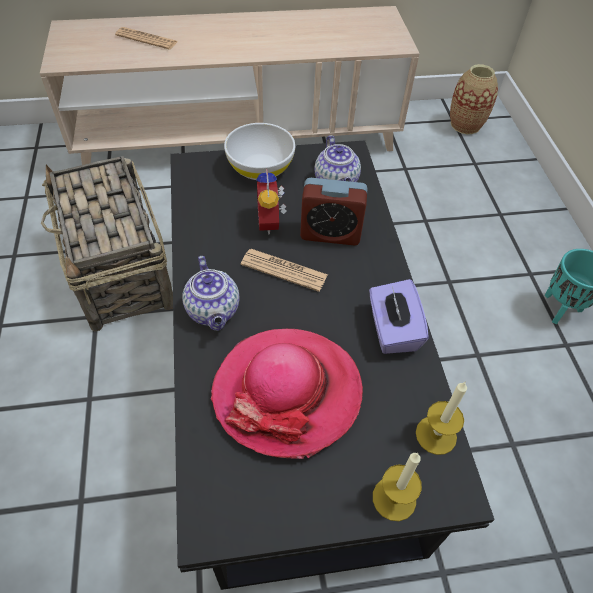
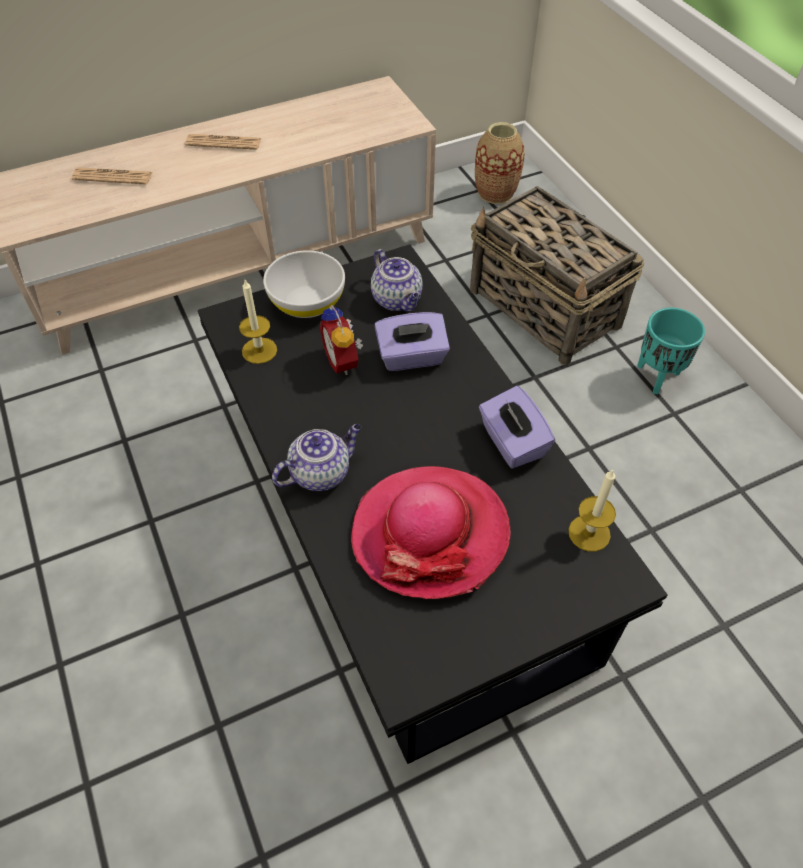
camera: 15 degrees left, 0 degrees up
(120, 272) = (159, 462): basket -> basket (545, 309)
(214, 311) = (321, 472): teapot -> teapot turned 90 degrees counterclockwise
(284, 270) = (378, 409): newspaper -> newspaper (223, 143)
(330, 233) = (412, 357): alarm clock -> purple tissue box
(394, 498) = (570, 603): candle -> candle (259, 350)

